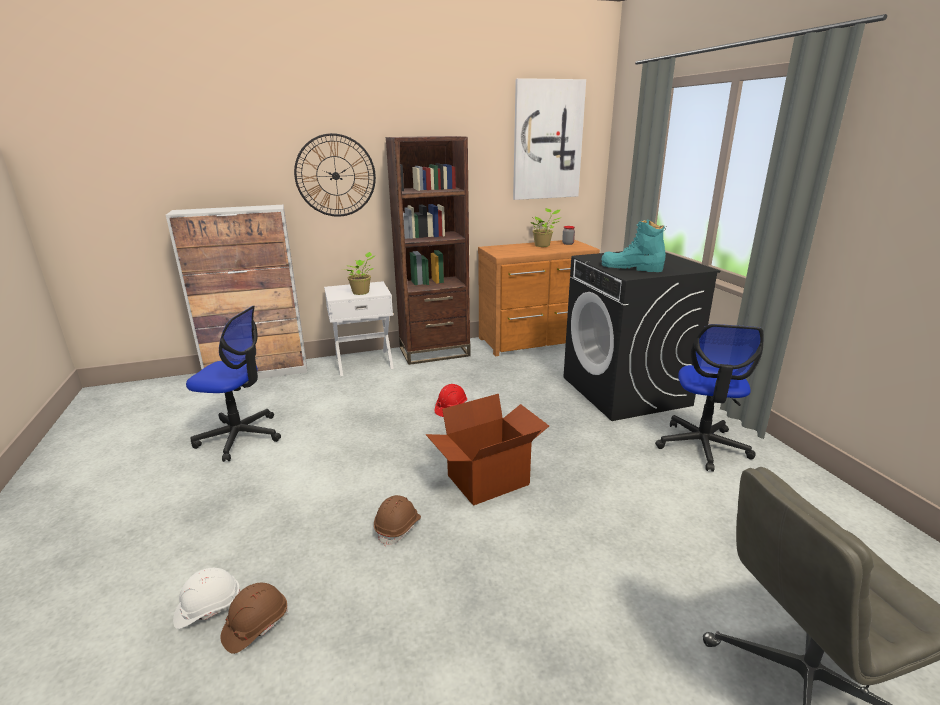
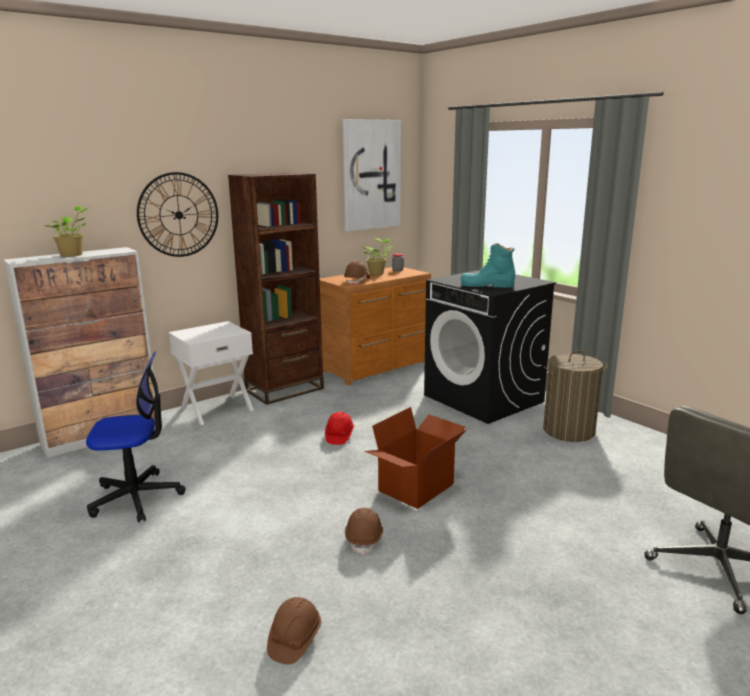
camera: 20 degrees left, 5 degrees down
(208, 608) = (235, 639): white hard hat -> none
(362, 292) = (218, 333): potted plant -> potted plant (73, 255)
(514, 252) = (357, 281): none -> brown hard hat
(702, 446) = (568, 431): office chair -> laundry basket

